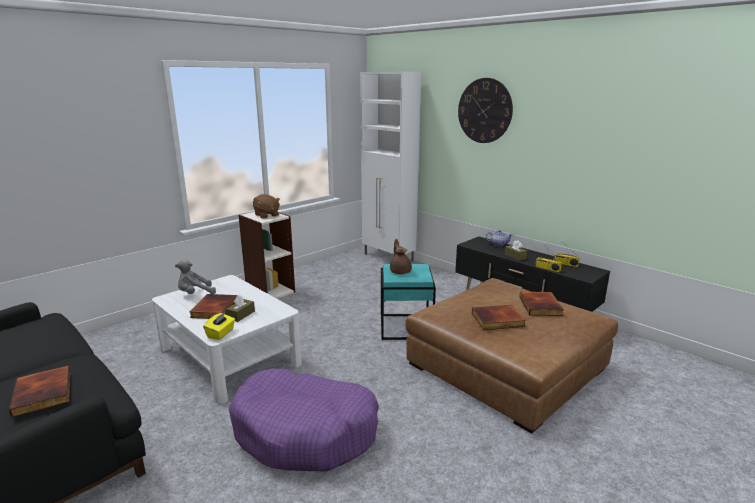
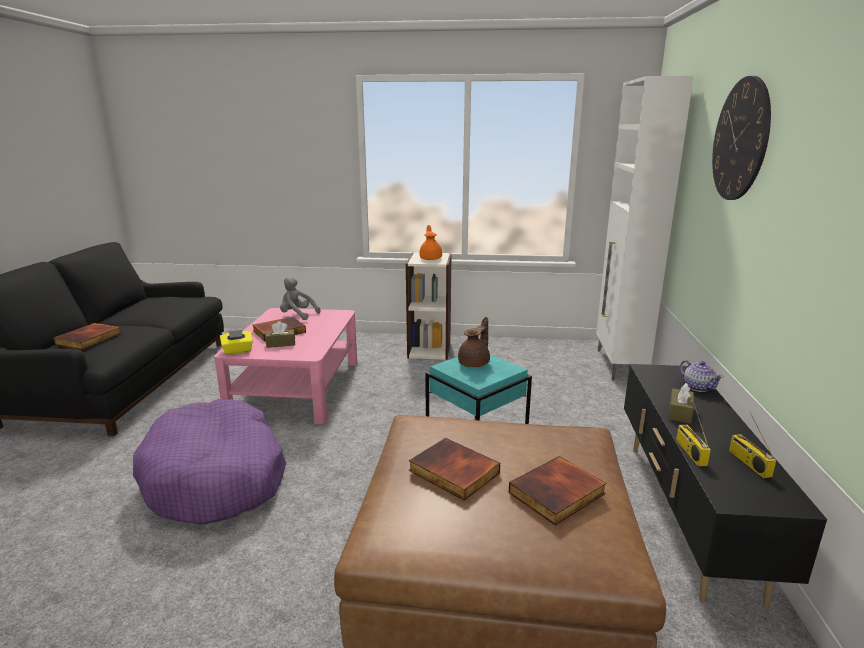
camera: 50 degrees right, 0 degrees up
(229, 356) = (296, 387): white coffee table -> pink coffee table
(266, 215) = (431, 258): brown plush toy -> orange teapot

